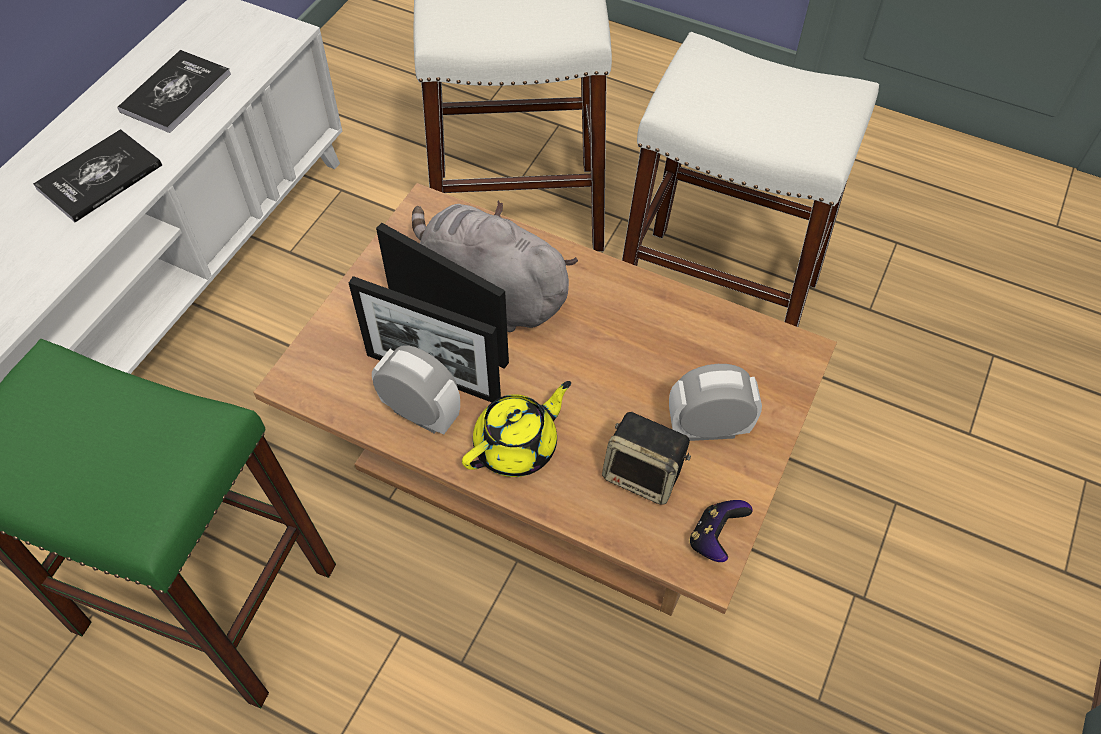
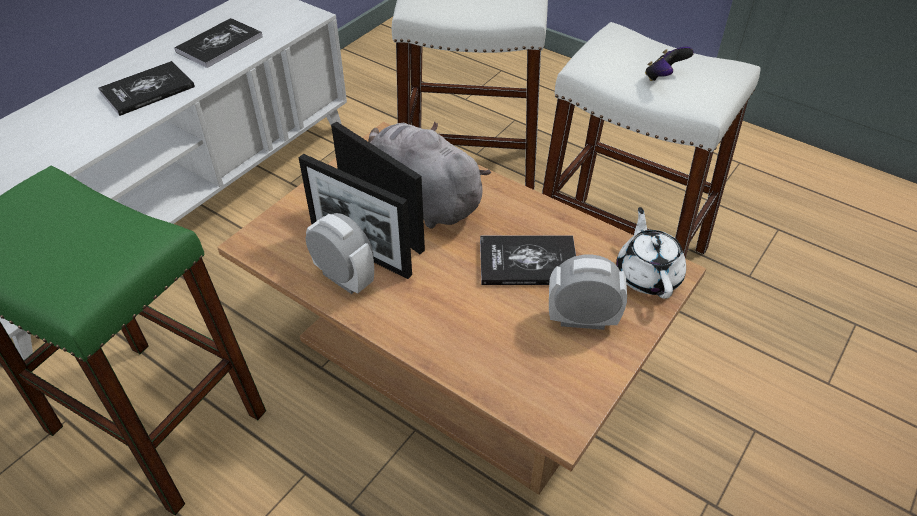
camera: 10 degrees right, 10 degrees down
(517, 446) = (417, 311): yellow teapot -> none
(633, 362) = (528, 262): none -> book
(644, 474) = (520, 347): speaker -> none
(715, 538) = (572, 405): game controller -> game controller (664, 77)
(772, 360) = (647, 275): none -> white teapot

